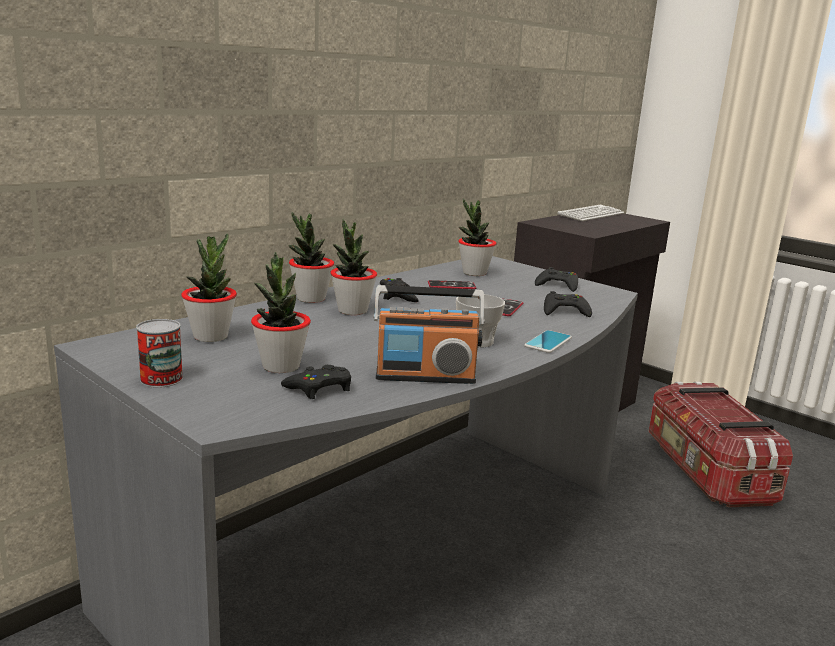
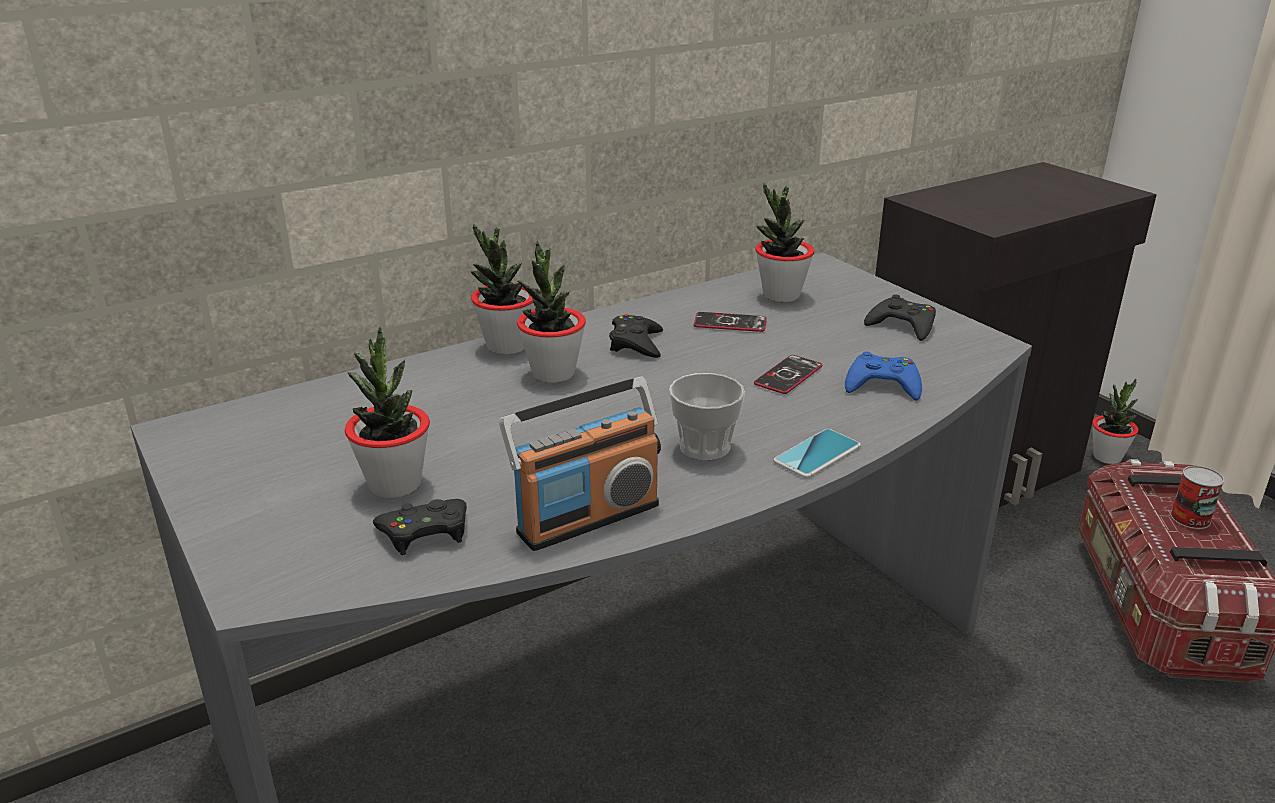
camera: 15 degrees right, 10 degrees up
(161, 379) = (228, 499): can -> can (1190, 518)
(211, 336) = (332, 418): potted plant -> potted plant (1107, 457)
(425, 376) = (587, 518): radio -> radio turned 45 degrees counterclockwise
(565, 311) = (882, 385): black game controller -> blue game controller
(591, 215) = (1021, 178): keyboard -> none

